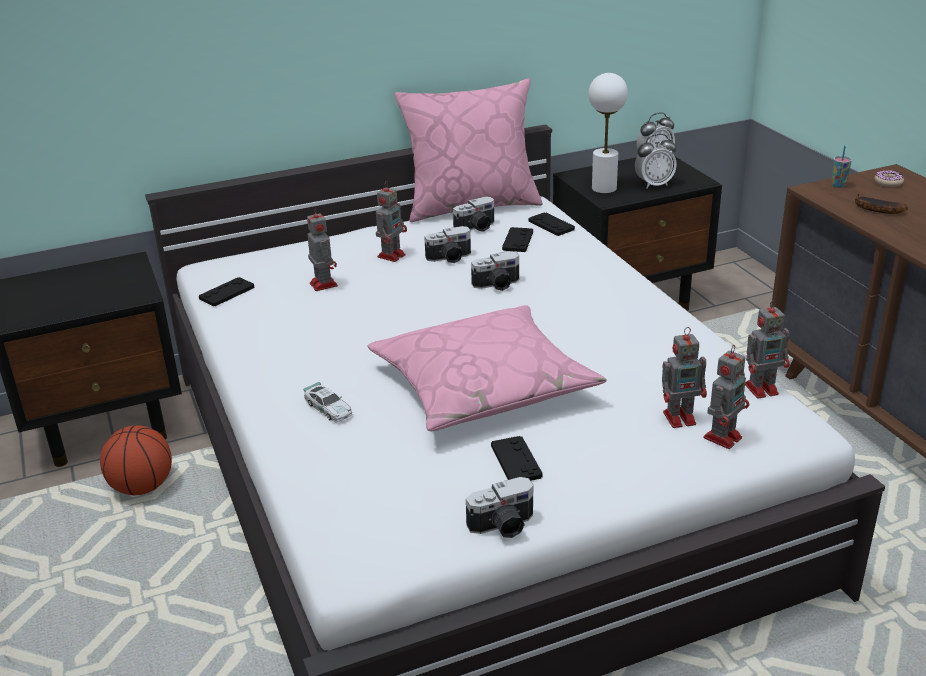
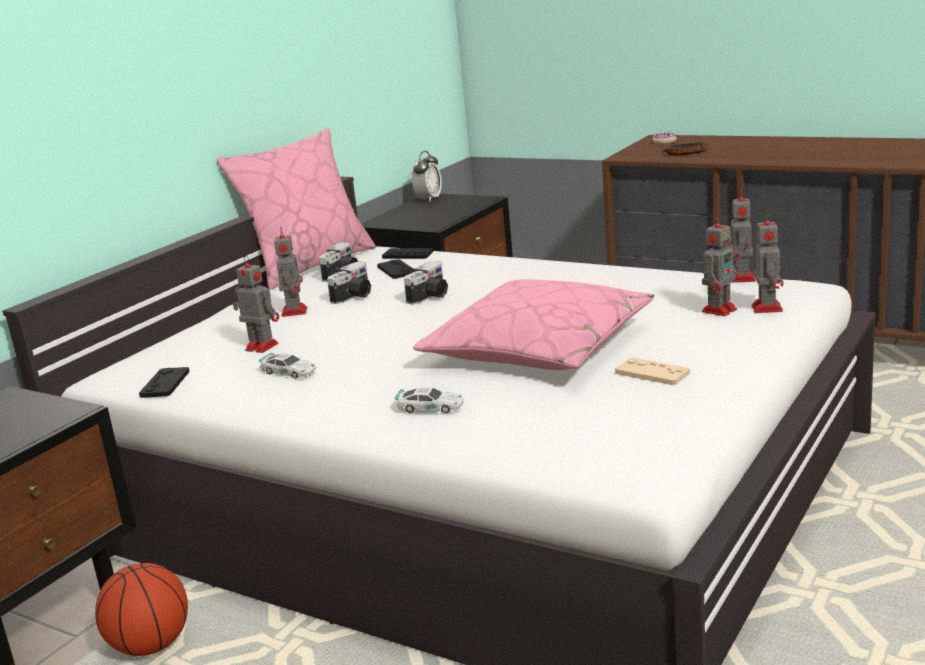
camera: 35 degrees left, 10 degrees down
(303, 321) = (289, 372): none -> toy car
(503, 526) = (717, 406): camera -> none
(516, 461) = (652, 373): black game controller -> beige game controller
(603, 188) = (417, 222): white table lamp -> none
(654, 185) = (454, 210): alarm clock -> none
(763, 388) = (741, 279): toy robot -> toy robot turned 150 degrees clockwise
(838, 185) = (635, 151): cup -> none

